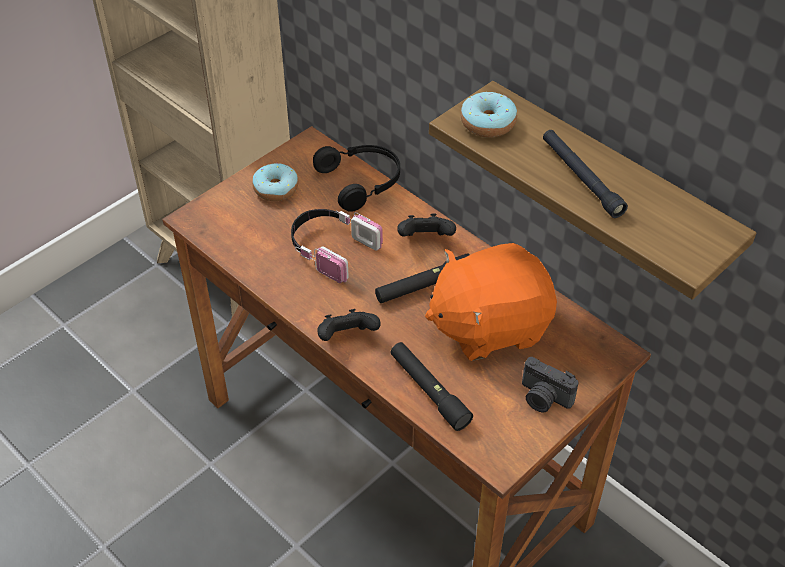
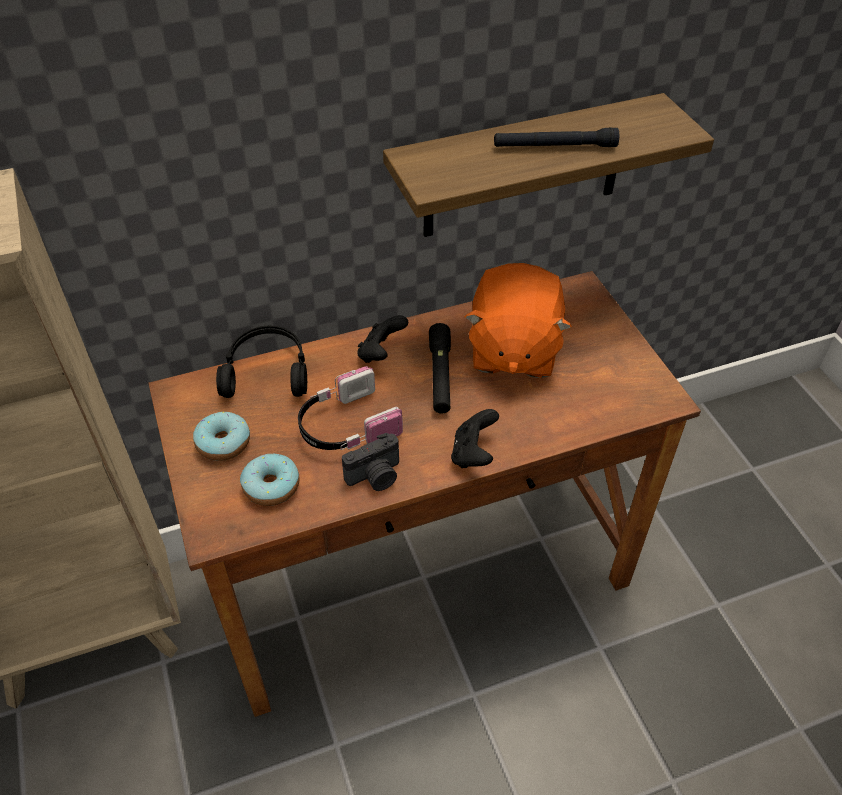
camera: 65 degrees left, 0 degrees up
(429, 391) = (568, 417): black flashlight -> none
(487, 123) = (445, 171): donut -> donut (271, 486)
(543, 398) = (611, 347): camera -> camera (376, 477)

